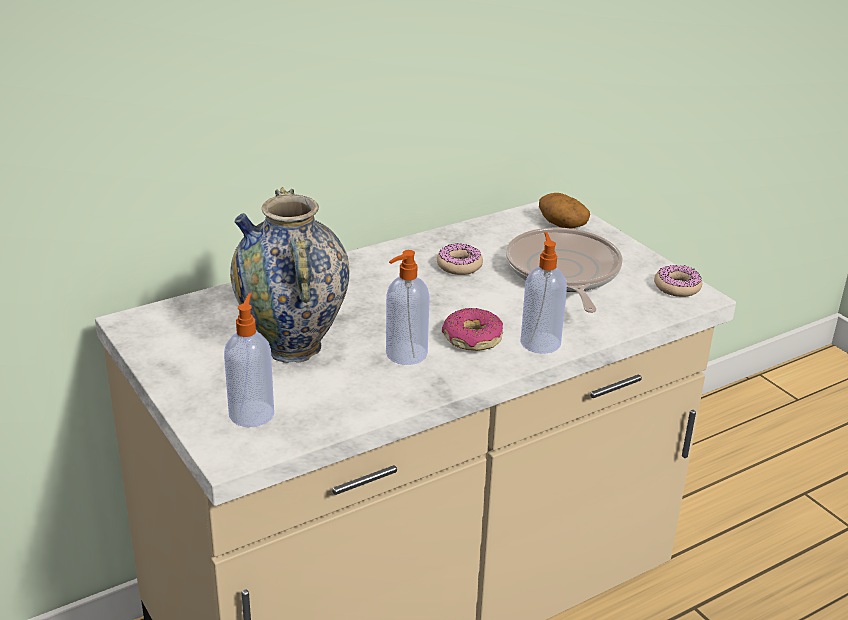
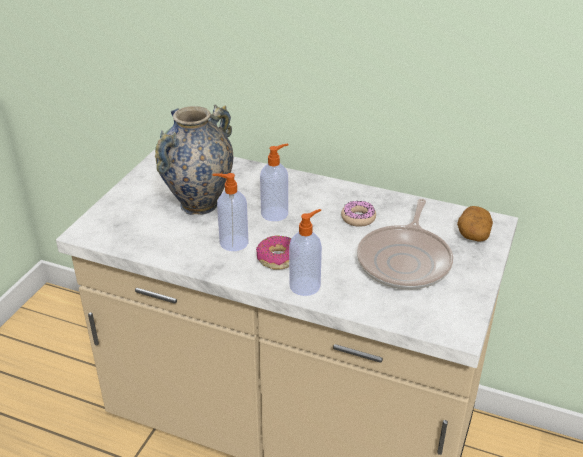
camera: 55 degrees right, 5 degrees up
(252, 413) = (125, 221): soap dispenser -> soap dispenser (275, 213)
(563, 273) = (405, 260): frying pan -> frying pan turned 150 degrees clockwise
(677, 287) = (457, 317): donut -> none

